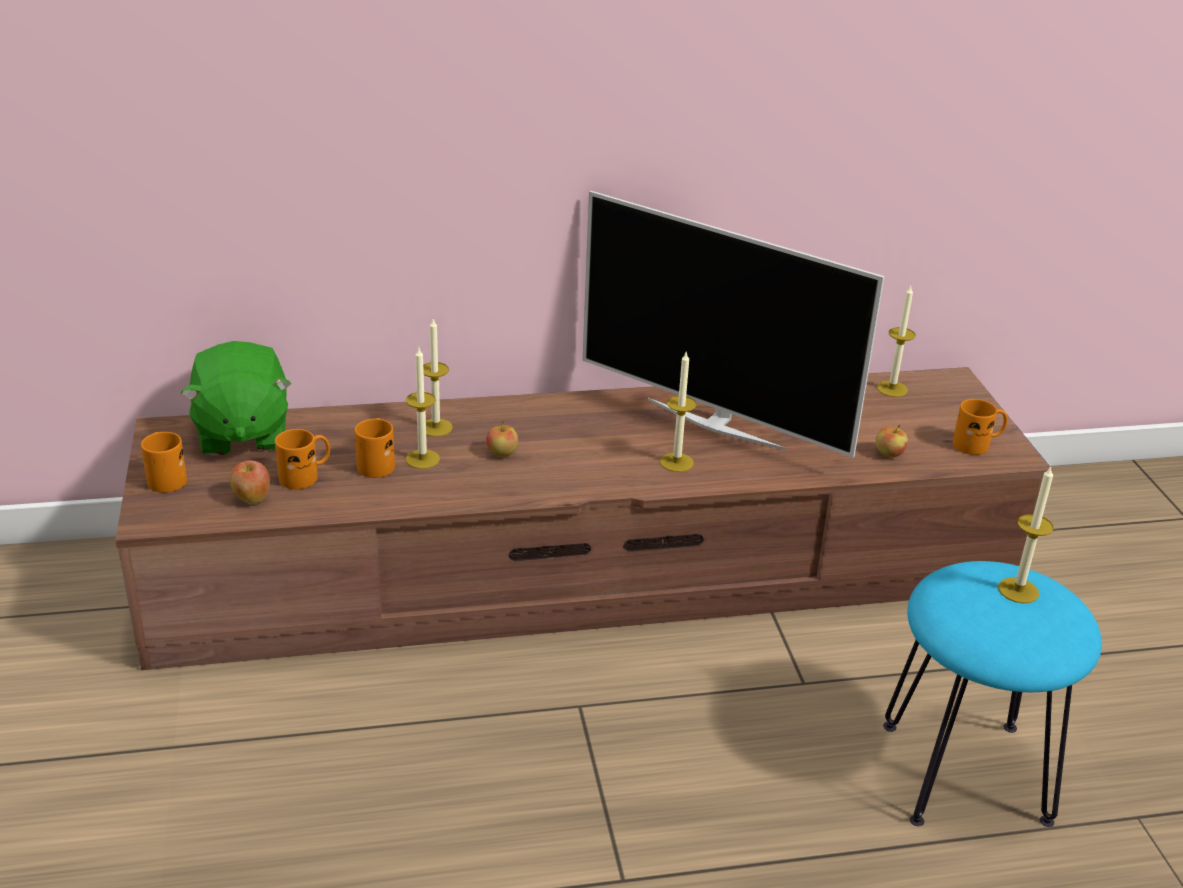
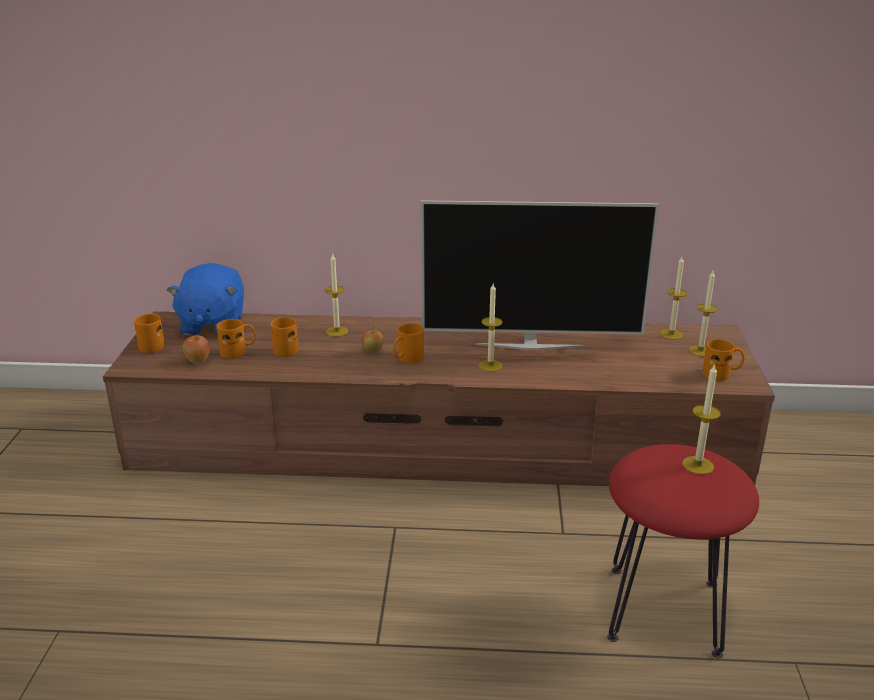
camera: 15 degrees right, 5 degrees down
(241, 433) = (212, 324): green plush toy -> blue plush toy
(422, 459) = (318, 348): candle -> candle (700, 351)
(558, 464) = (407, 359): none -> orange mug
(716, 423) = (530, 345): television -> television turned 45 degrees counterclockwise
(889, 454) = (649, 374): apple -> none
(965, 773) = (664, 610): turquoise stool -> red stool

